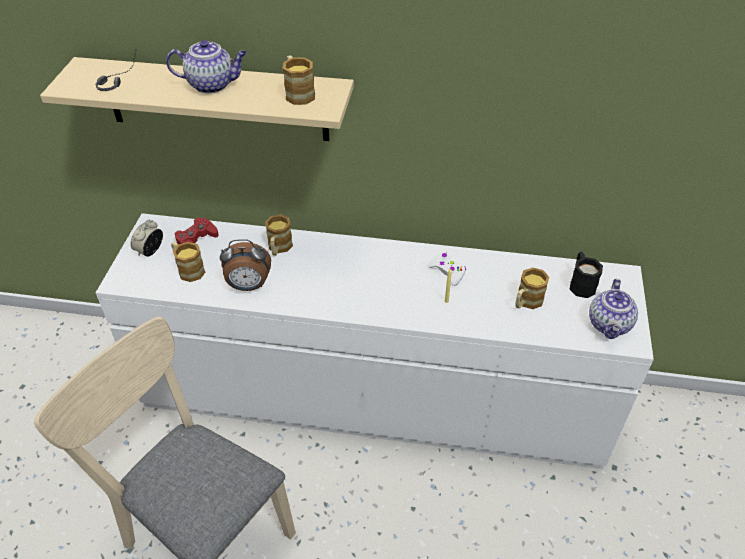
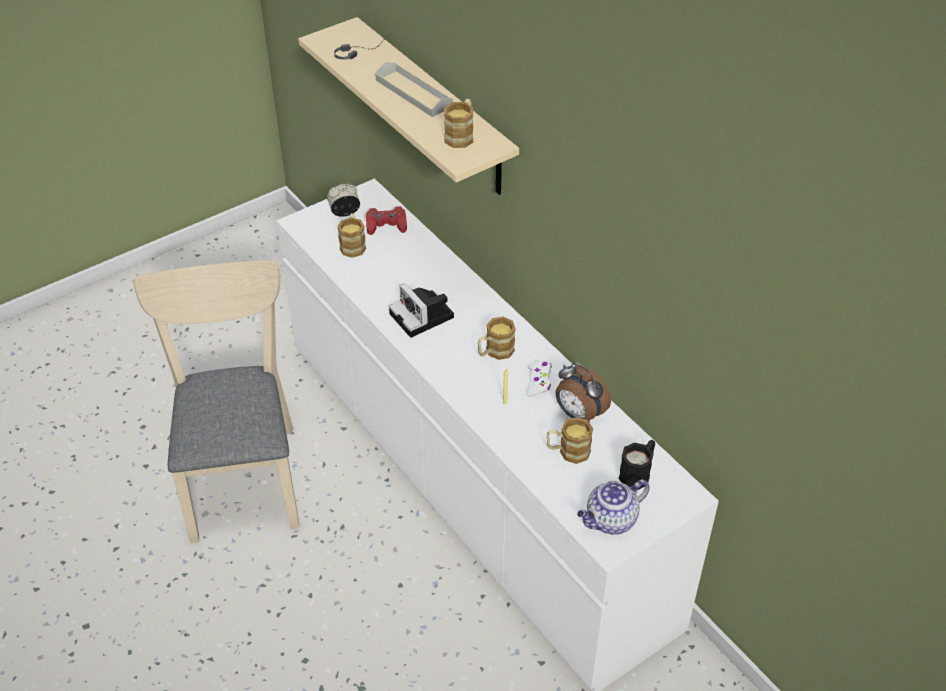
camera: 45 degrees right, 0 degrees up
(212, 84) = (413, 93): teapot -> grey tray
(248, 286) = (377, 286): alarm clock -> alarm clock (578, 415)
(279, 248) = (435, 272): mug -> mug (495, 352)
(312, 284) = (423, 317): none -> camera

